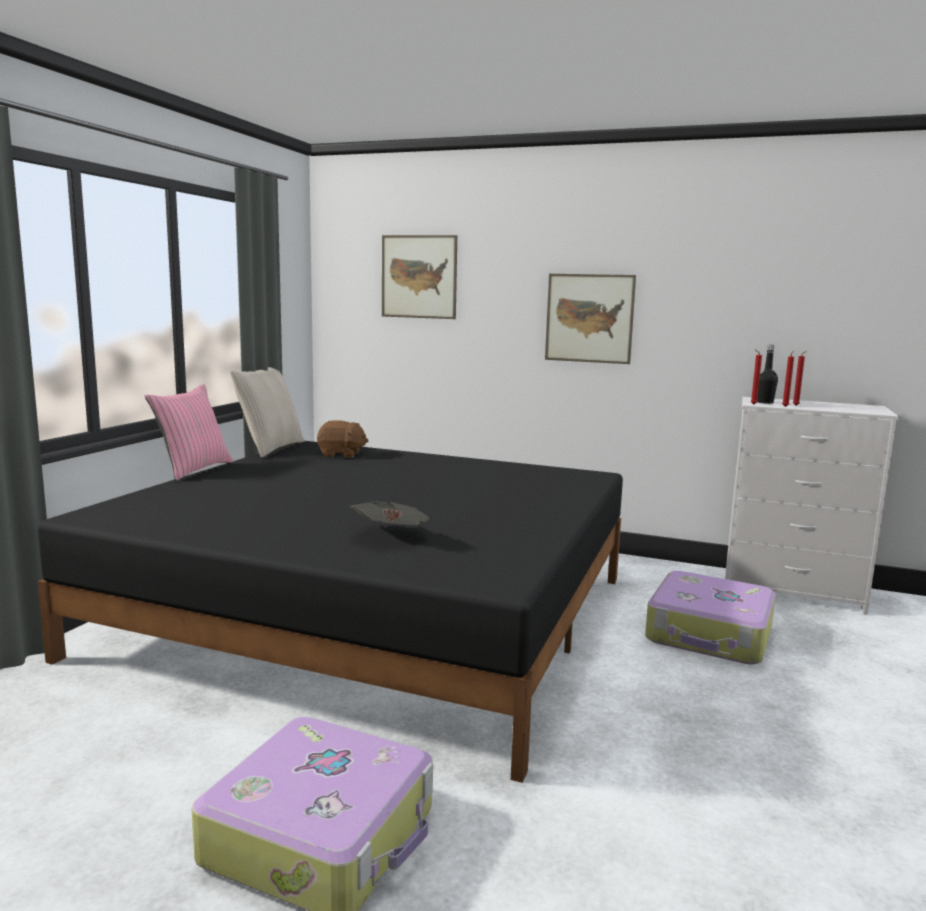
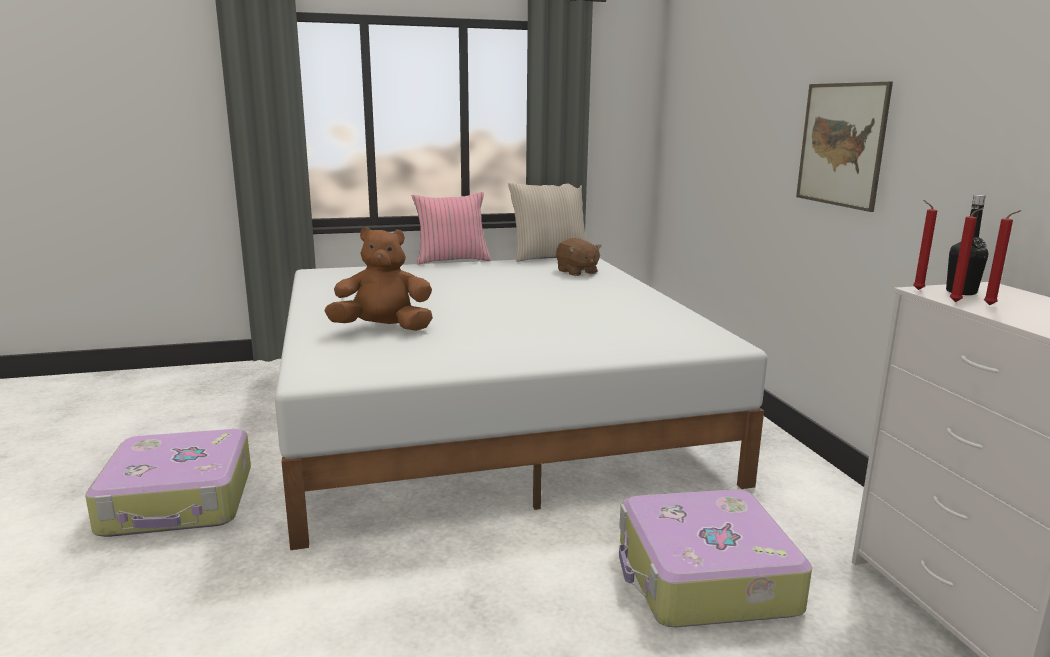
camera: 55 degrees right, 5 degrees up
(374, 615) = (489, 414): black bed -> white bed
(392, 535) = (383, 329): newspaper -> brown plush toy
(419, 277) = (718, 93): picture -> none

